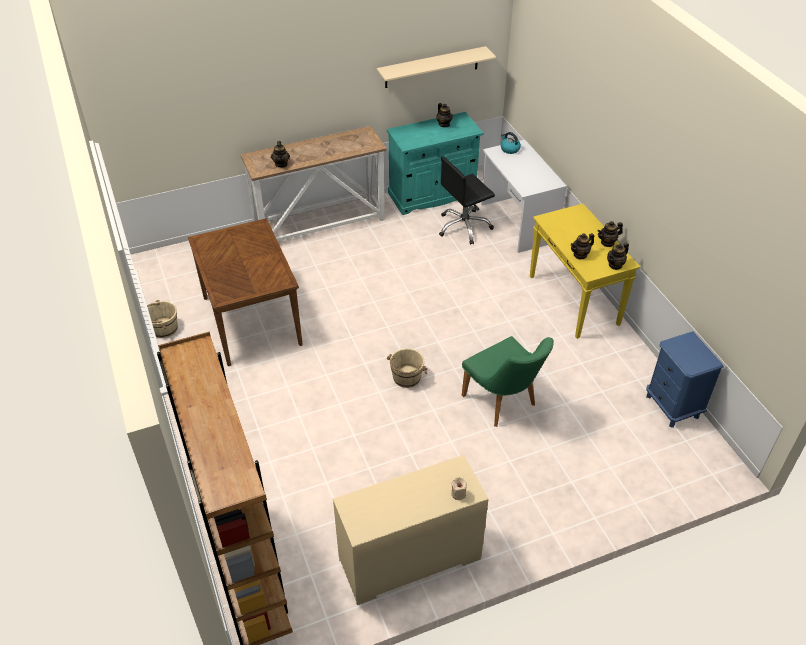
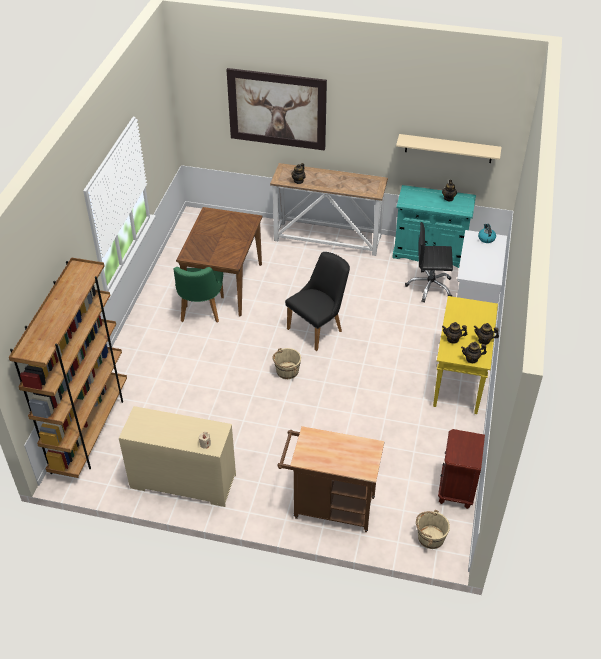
camera: 35 degrees right, 0 degrees up
(163, 328) = (167, 264): beige bucket -> beige bucket (430, 537)
(227, 85) = (277, 109): none -> picture
(396, 317) = (319, 328): none -> black chair
(503, 403) = (335, 422): green chair -> green chair (200, 312)
(580, 493) = (329, 507): none -> brown cart
(672, 406) = (456, 490): blue nightstand -> brown nightstand

